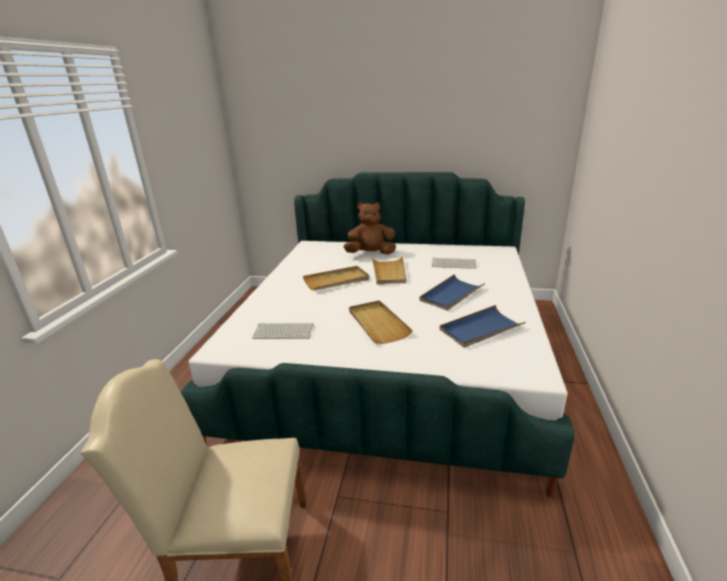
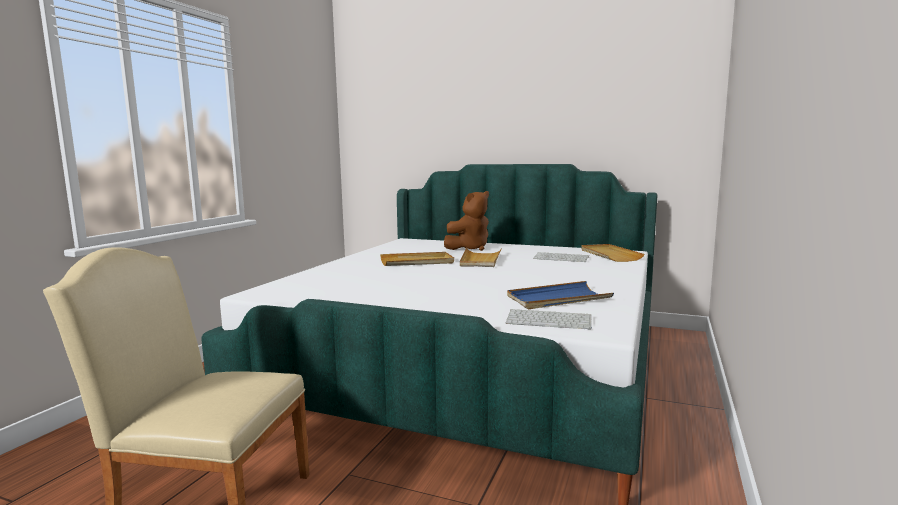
camera: 10 degrees right, 15 degrees down
(284, 331) = (333, 288): keyboard -> keyboard (550, 320)
(370, 254) = (469, 248): brown plush toy -> brown plush toy turned 135 degrees clockwise
(377, 323) = (439, 289): beige tray -> beige tray (609, 255)
(451, 294) = (541, 276): blue tray -> none

